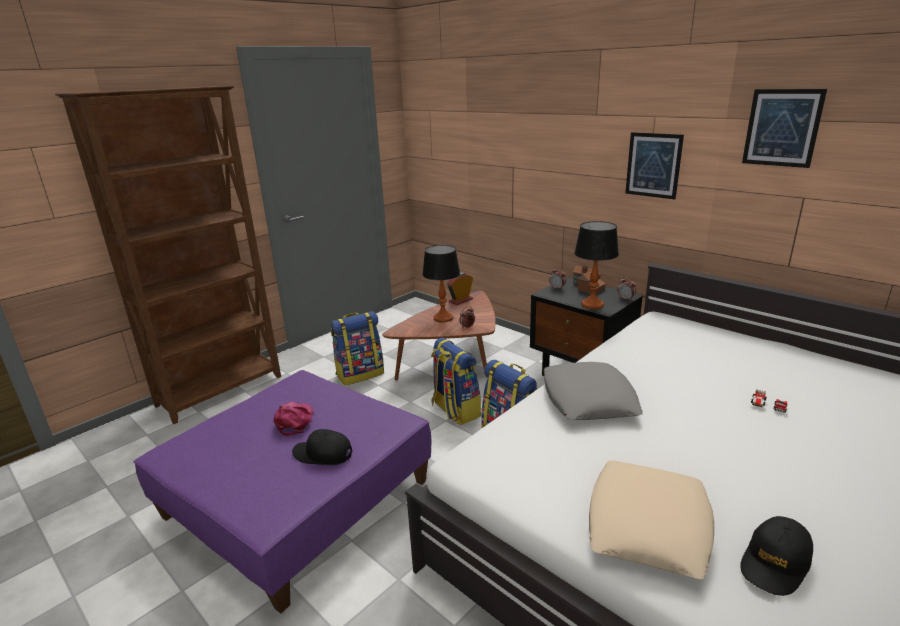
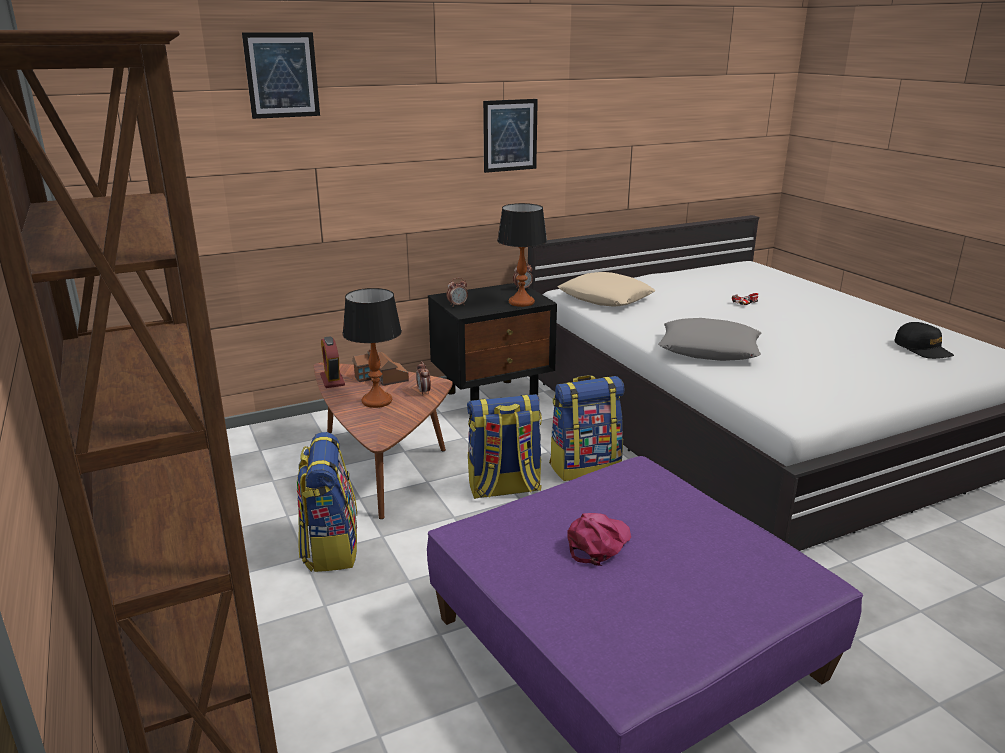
camera: 70 degrees left, 0 degrees up
(295, 421) = (598, 543): pink cap -> pink cap turned 105 degrees clockwise
(323, 454) = (686, 530): black cap -> none
(587, 287) = (473, 294): toy house -> toy house (381, 378)
(647, 524) = (887, 371): beige pillow -> beige pillow (605, 298)
(782, 128) = (614, 85): picture -> picture (282, 75)

